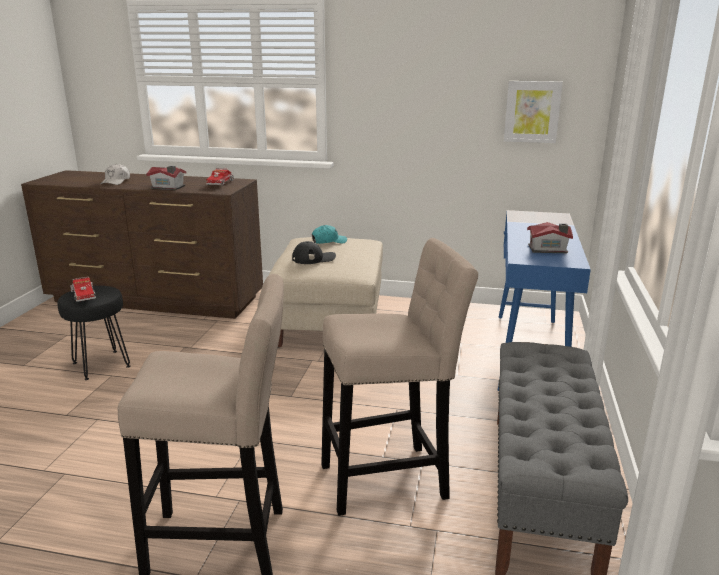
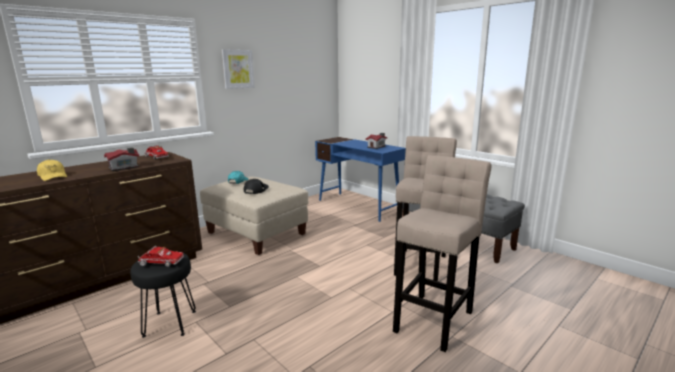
camera: 55 degrees left, 5 degrees down
(116, 181) = (53, 176): white cap -> yellow cap
(532, 111) = (310, 88): picture -> picture (238, 69)

